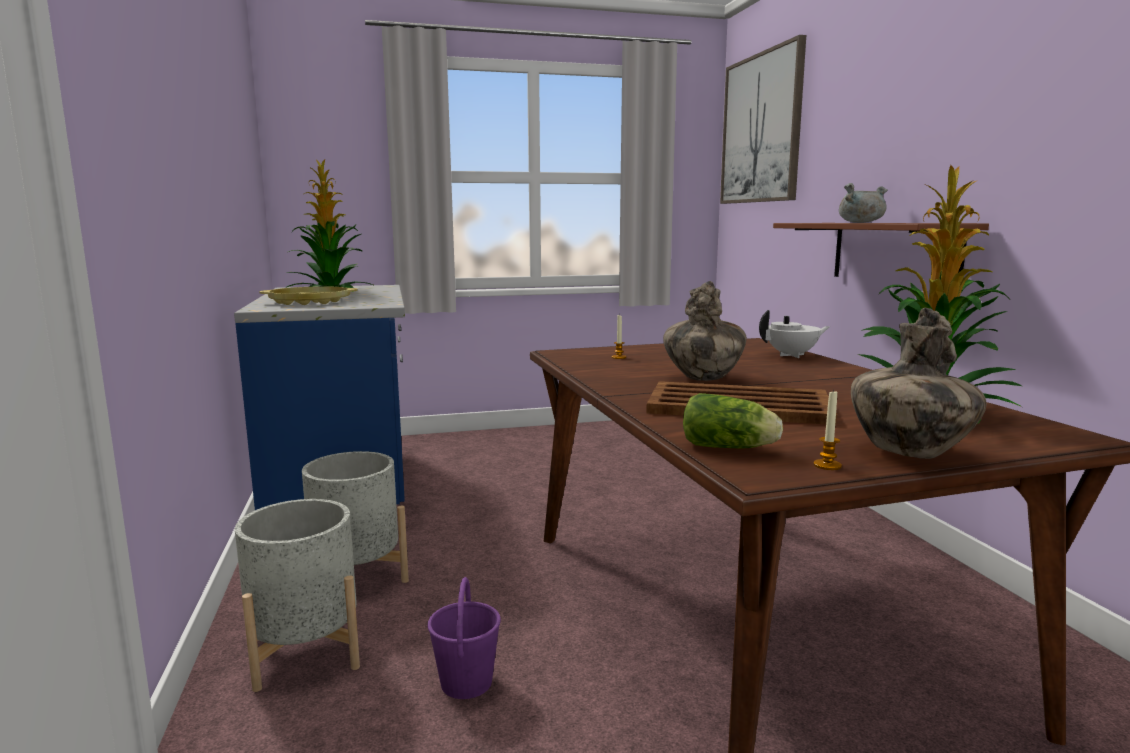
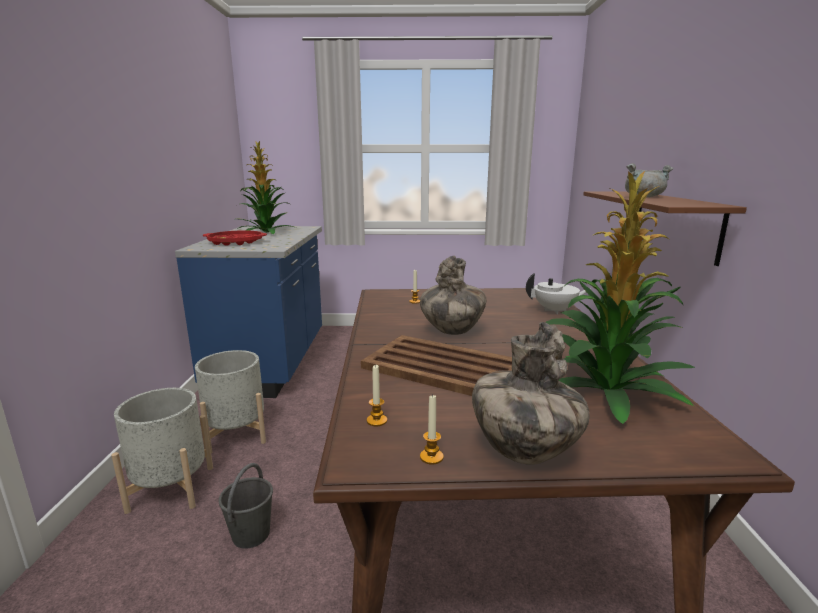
camera: 15 degrees right, 5 degrees up
(310, 302) = (236, 242): yellow tray -> red tray
(466, 682) = (251, 534): purple bucket -> grey bucket
(731, 448) = (377, 420): lettuce -> candle
(761, 129) = (600, 108): picture -> none

